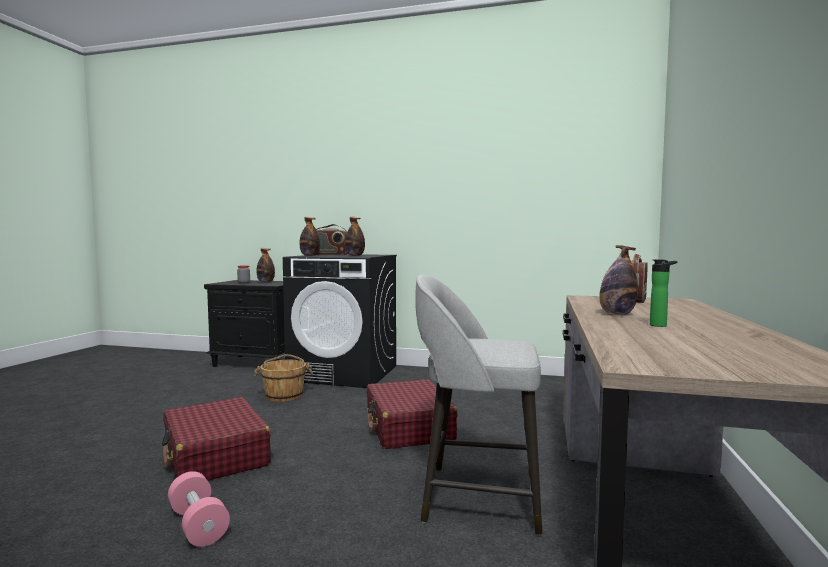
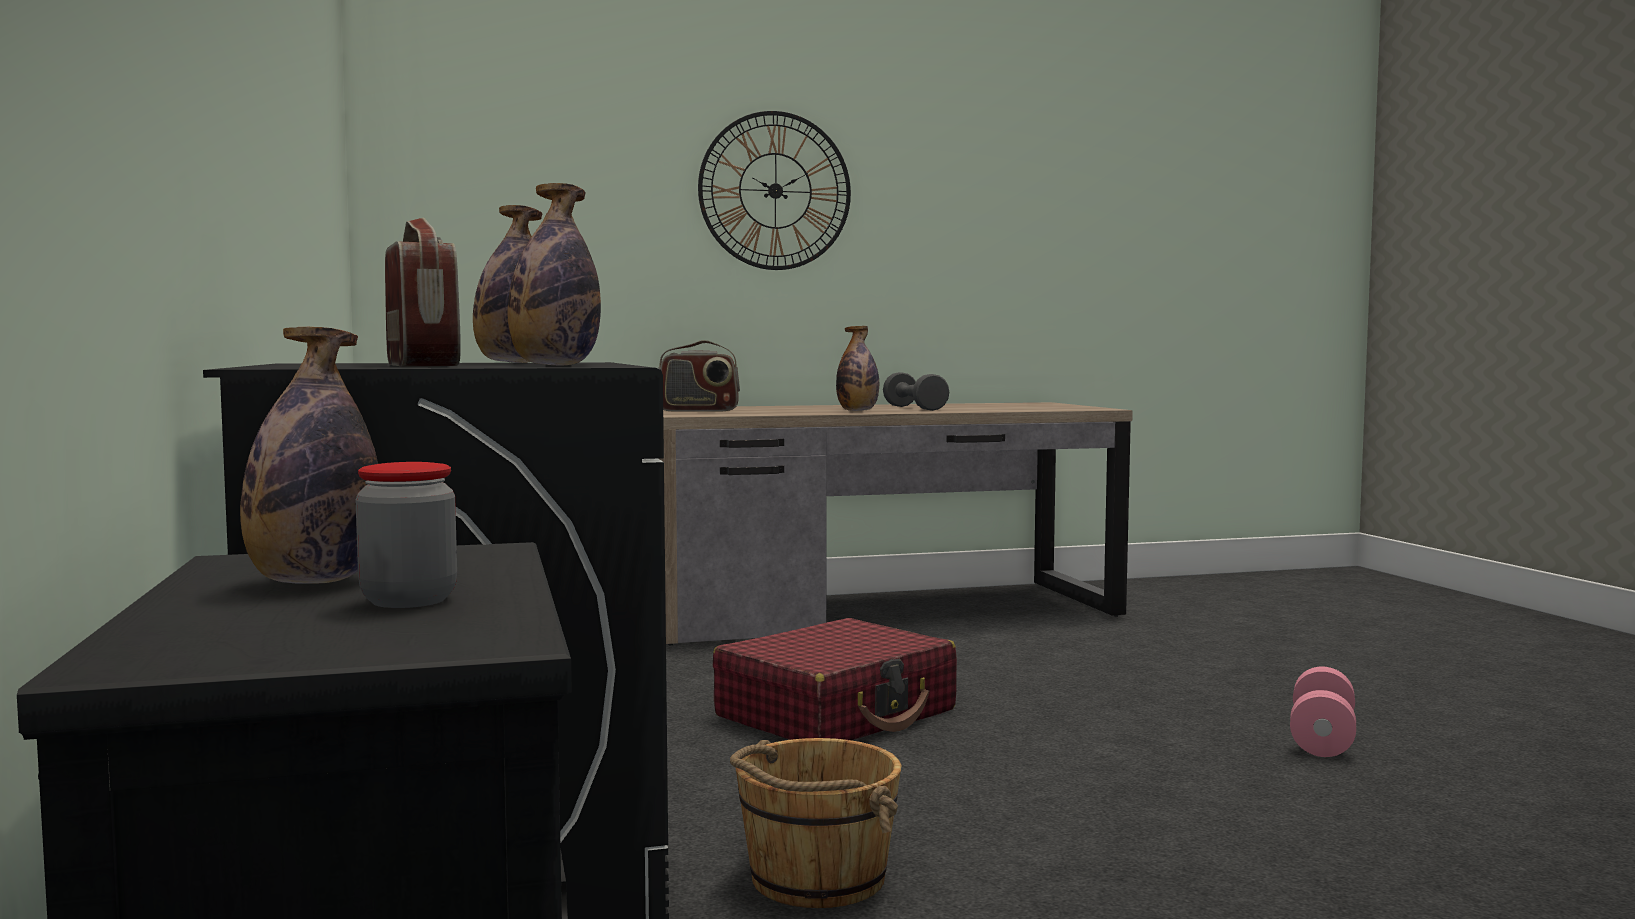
camera: 120 degrees left, 0 degrees up
(215, 455) = (1210, 803): red suitcase -> none
(477, 497) = (991, 655): grey stool -> none
(661, 325) = (915, 408): bottle -> grey dumbbell
(745, 123) = (775, 191): none -> wall clock

